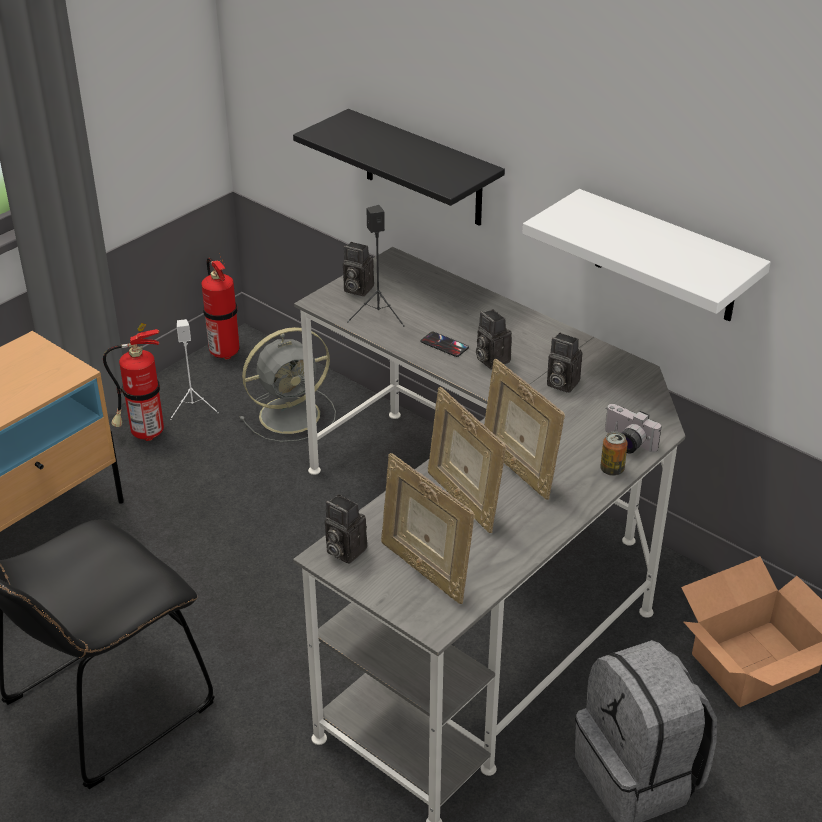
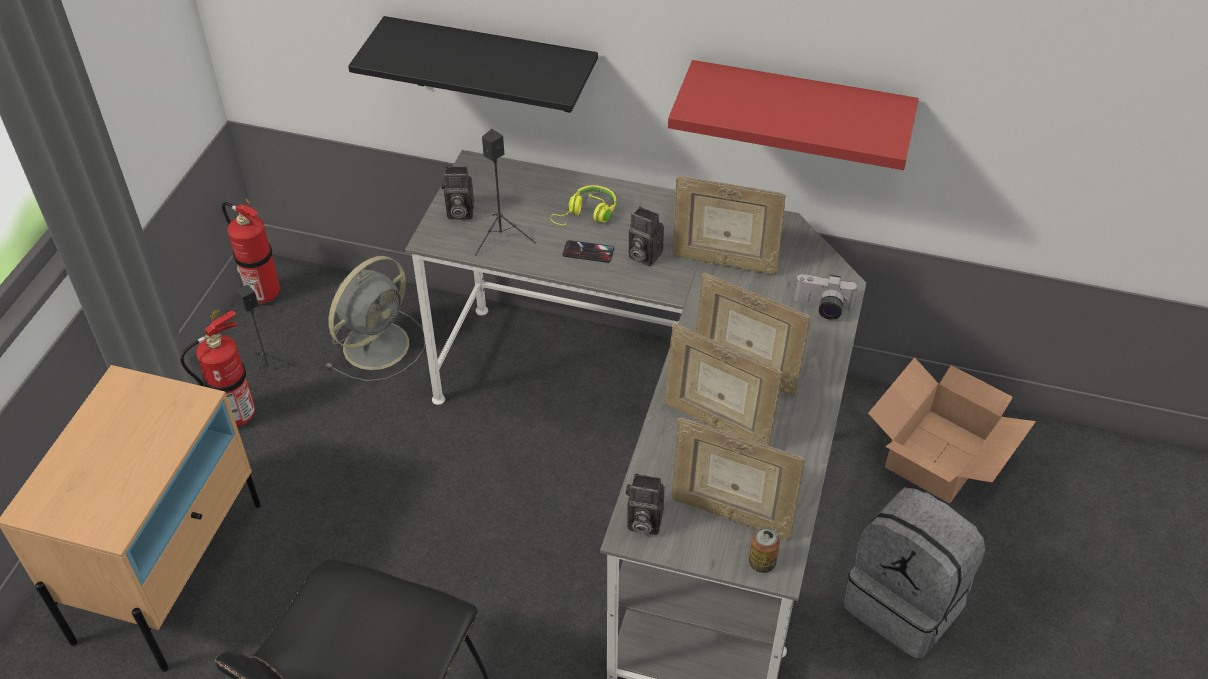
camera: 25 degrees left, 10 degrees up
(193, 408) = (269, 370): white speaker -> black speaker
(463, 317) = (587, 214): none -> yellow headphones
(560, 383) = (723, 261): camera -> picture frame
(612, 470) = (827, 342): can -> can (762, 563)
(666, 258) = (799, 111): white shelf -> red shelf

